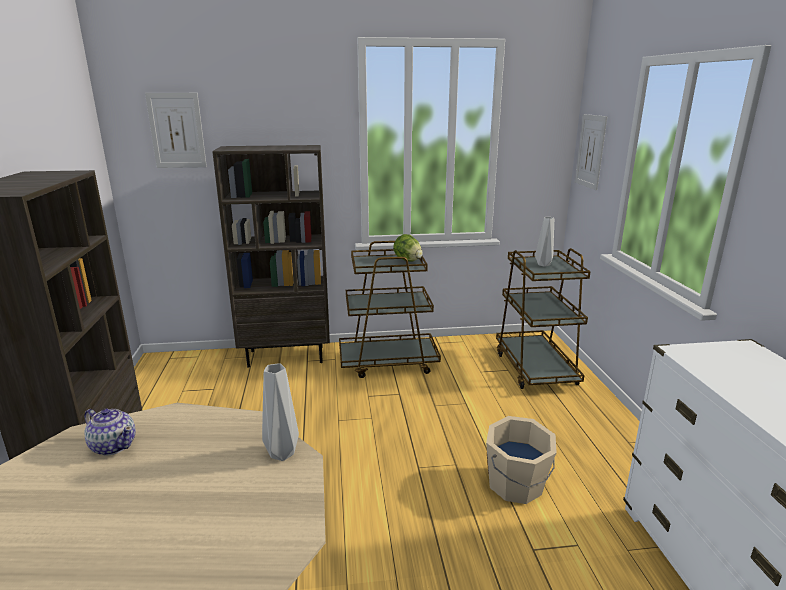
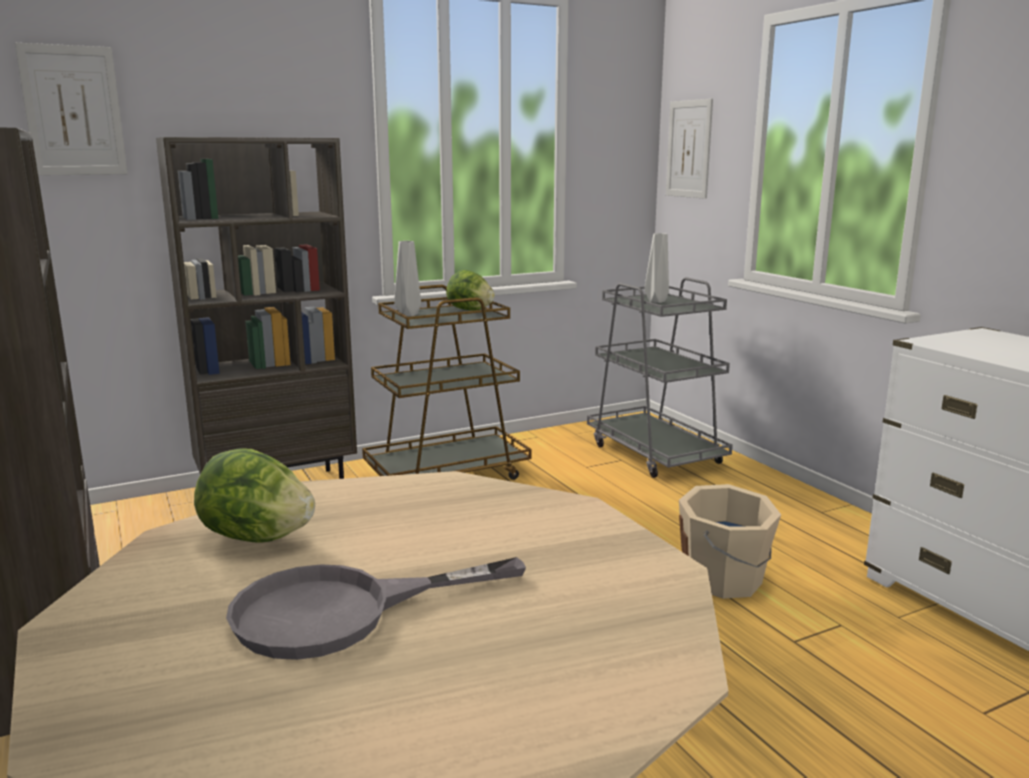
camera: 20 degrees left, 5 degrees down
(98, 518) = (342, 611): none -> grey frying pan
(113, 445) = (256, 538): teapot -> lettuce
(282, 452) = (538, 503): grey vase -> grey vase (408, 314)
(535, 368) = (655, 453): brown cart -> grey cart

